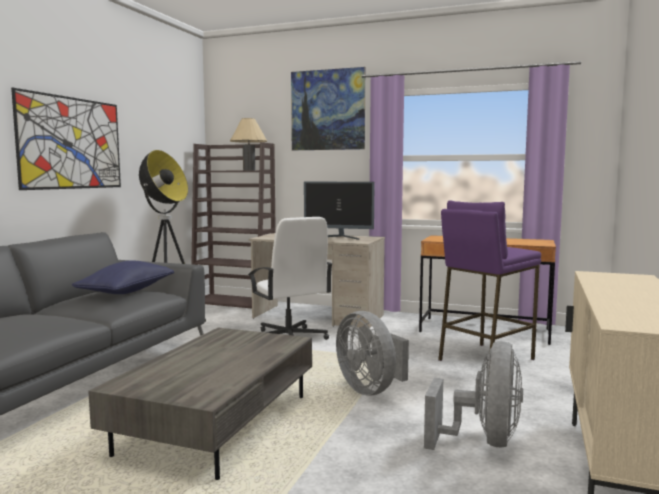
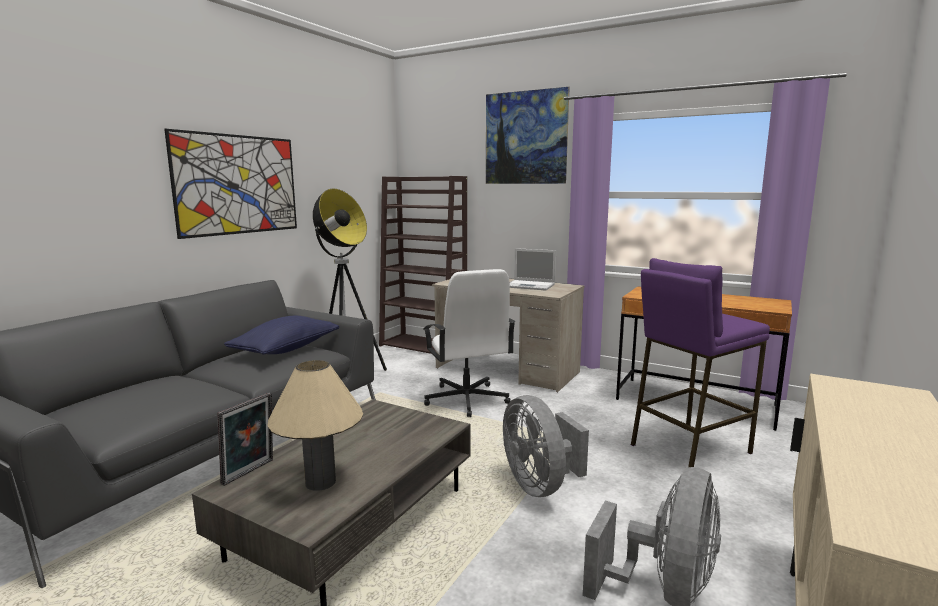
camera: 10 degrees right, 5 degrees up
(134, 375) = (250, 472): none -> picture frame
(249, 170) = (439, 205): beige table lamp -> beige table lamp (320, 482)
(339, 237) = (530, 286): monitor -> laptop

